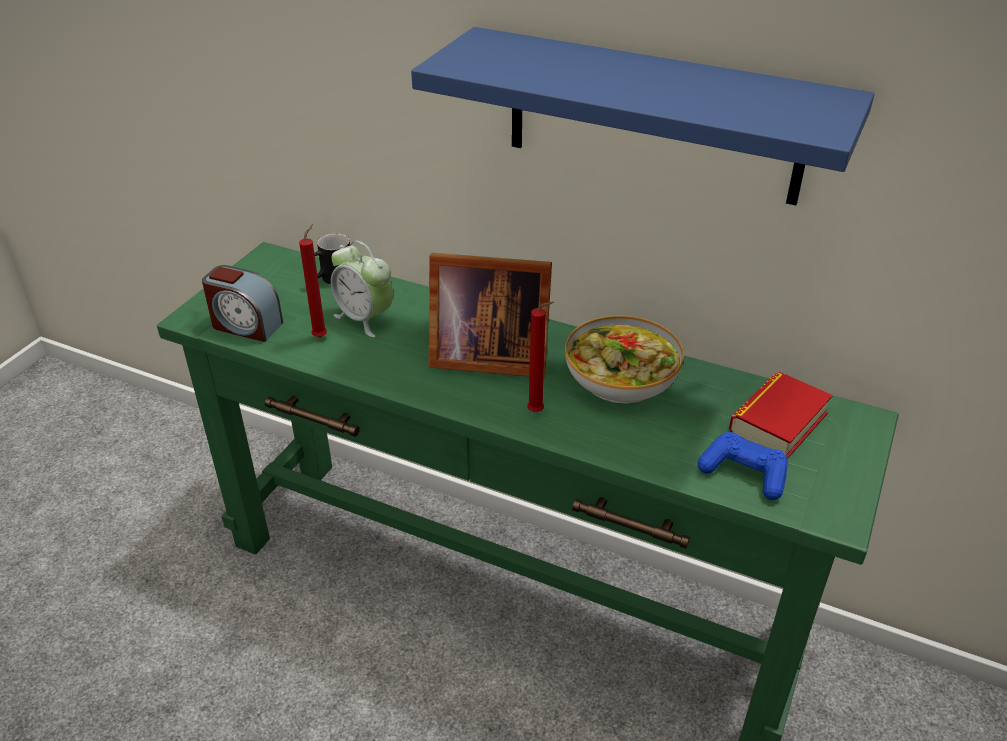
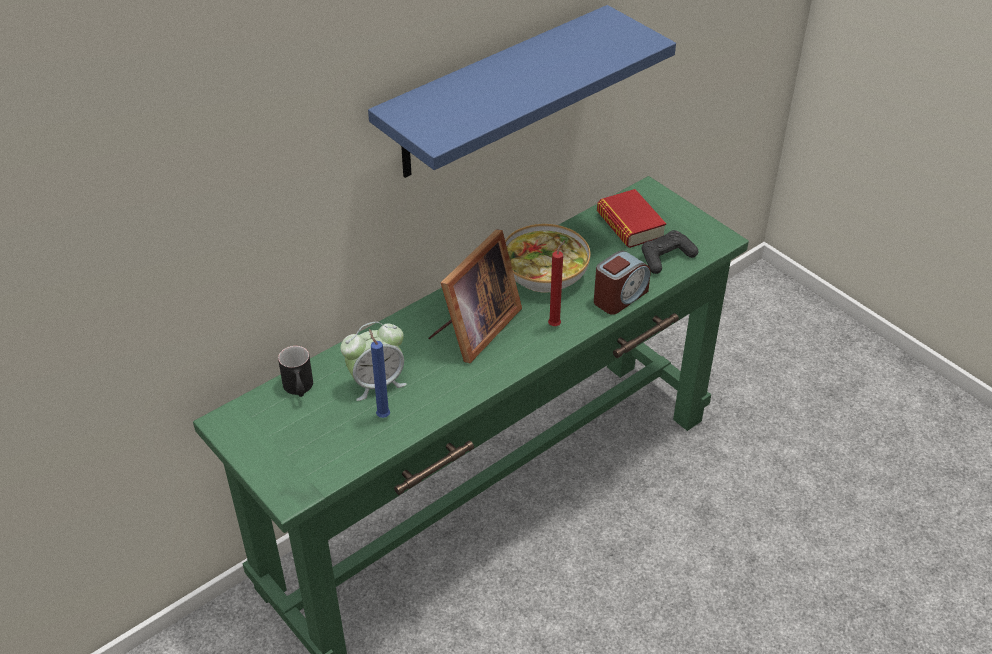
camera: 65 degrees left, 5 degrees up
(246, 325) = (331, 460): alarm clock -> alarm clock (620, 297)
(321, 336) = (382, 415): red candle -> blue candle
(744, 473) = (666, 258): blue game controller -> black game controller

